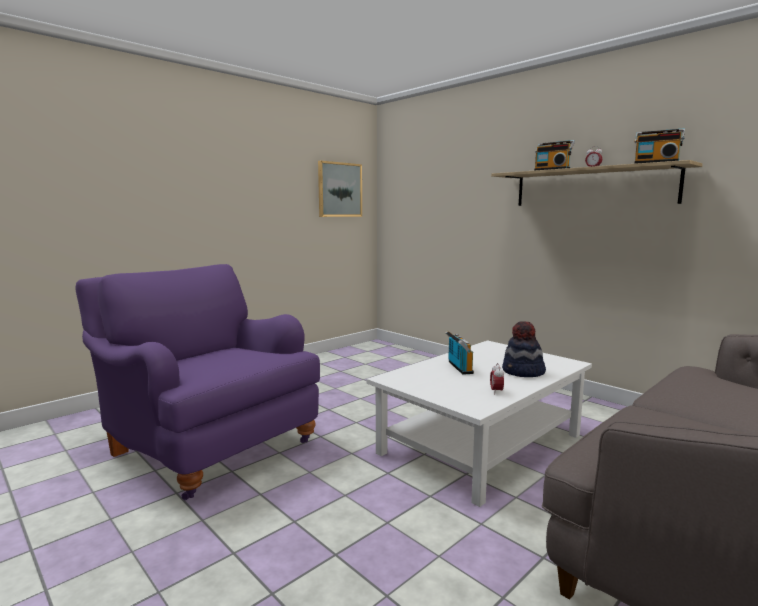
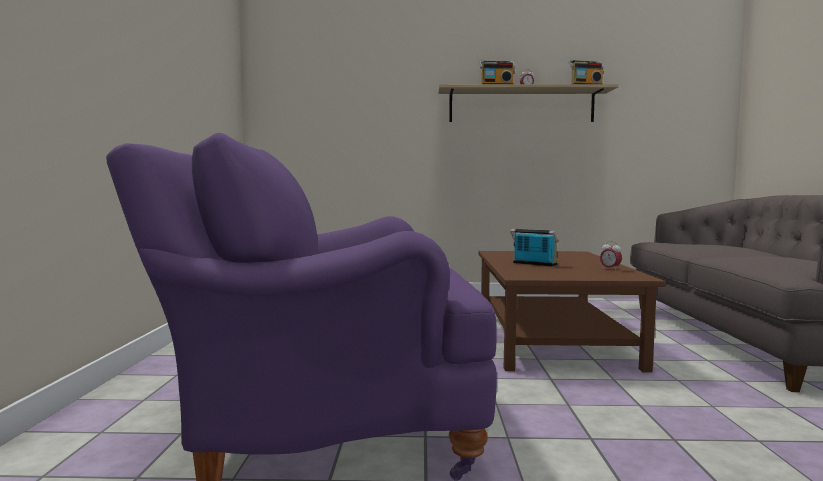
camera: 45 degrees left, 5 degrees down
(339, 190) = (219, 89): picture -> none
(482, 444) = (552, 340): white coffee table -> brown coffee table
(523, 372) = (577, 259): hat -> none

